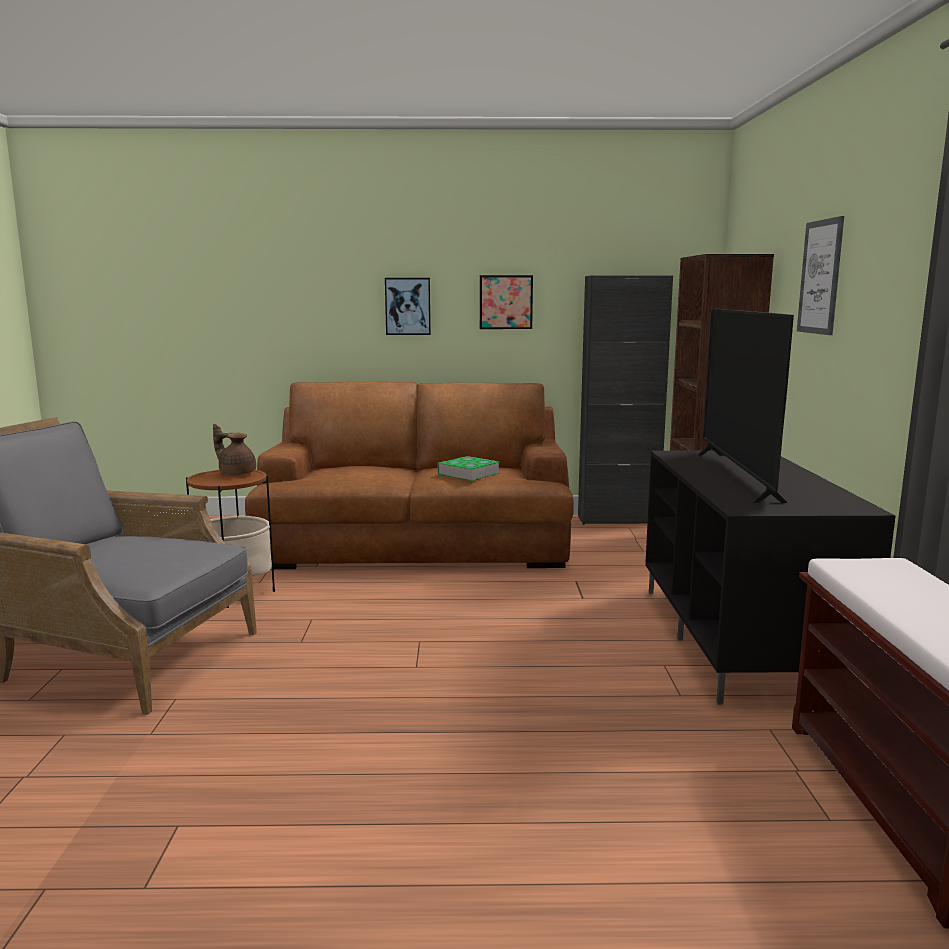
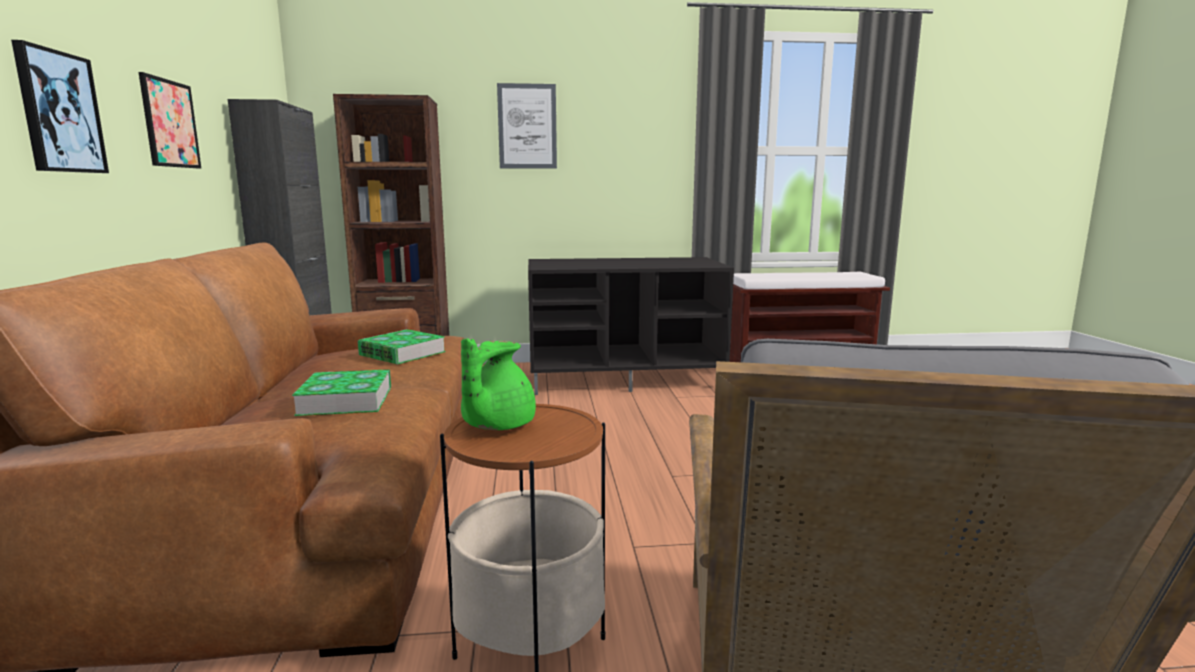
camera: 95 degrees left, 0 degrees up
(236, 473) = (495, 425): brown teapot -> green teapot
(362, 471) = (346, 400): none -> book
(736, 476) = (623, 263): television -> none

